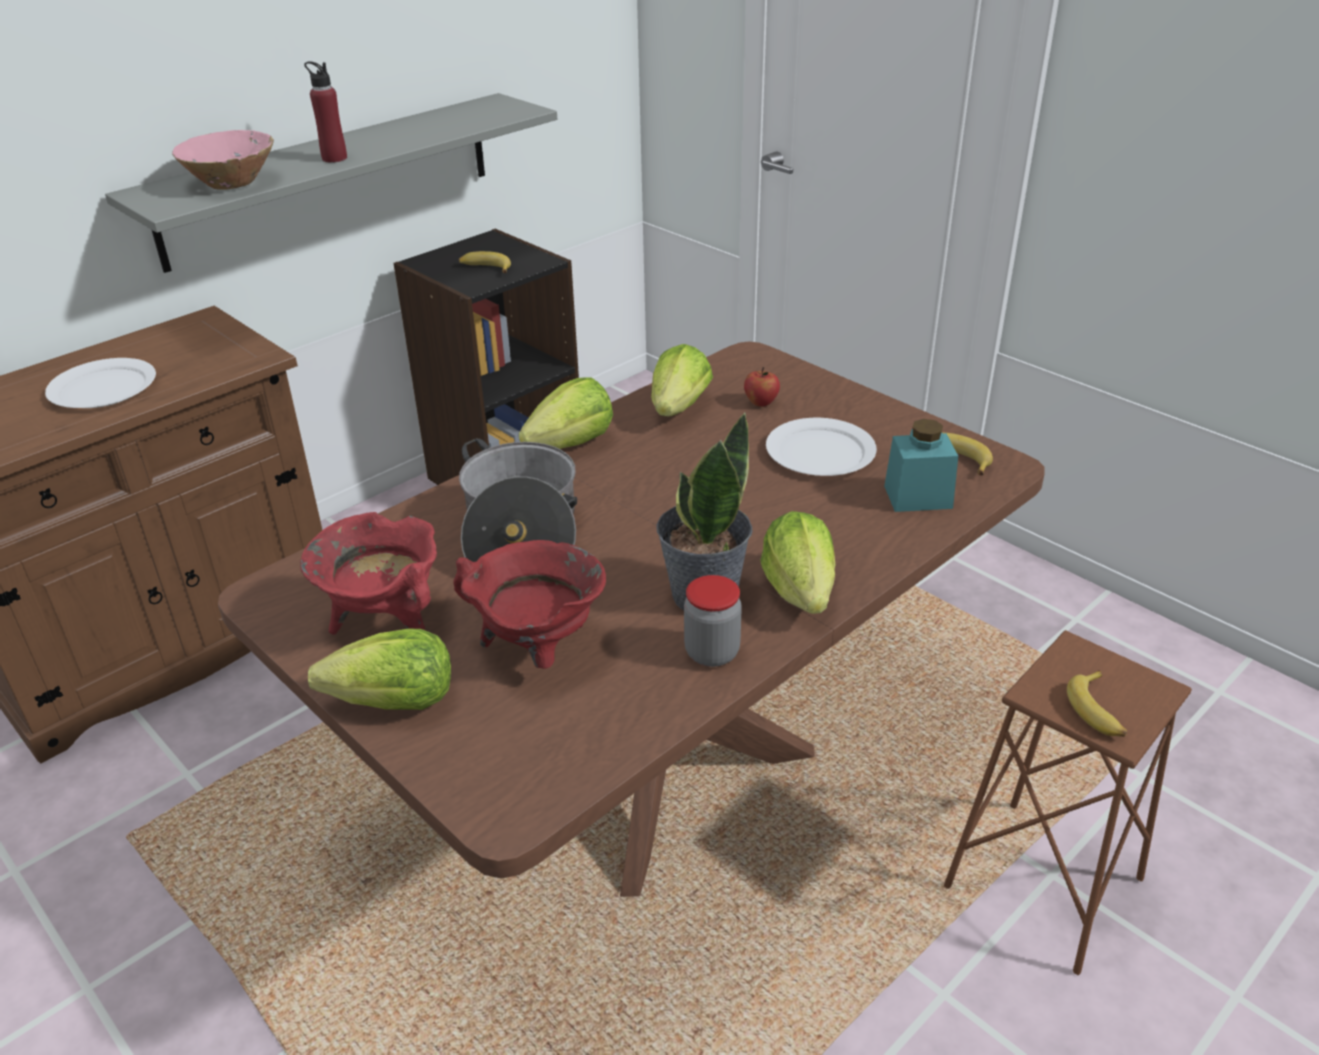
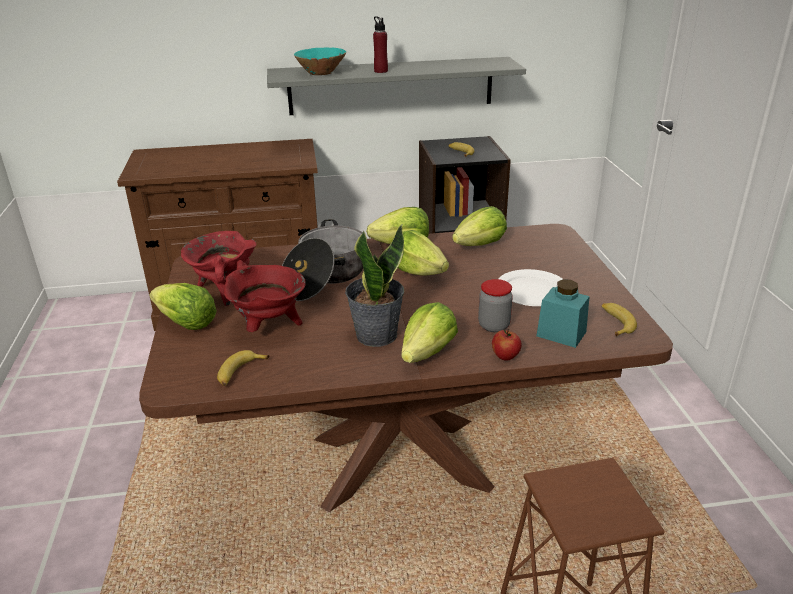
camera: 35 degrees right, 5 degrees down
(104, 388) = (228, 160): white plate -> none
(232, 183) = (321, 73): pink bowl -> turquoise bowl
(645, 478) = (418, 271): none -> lettuce
(712, 653) = (344, 362): jar -> jar (494, 326)
(761, 403) = (530, 256): apple -> apple (505, 356)
(1098, 711) = (576, 510): banana -> banana (240, 373)

